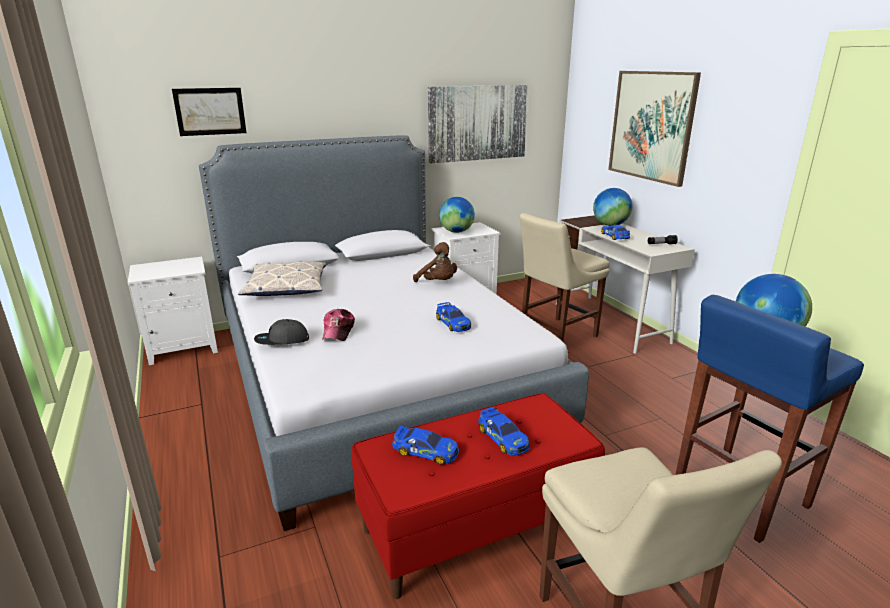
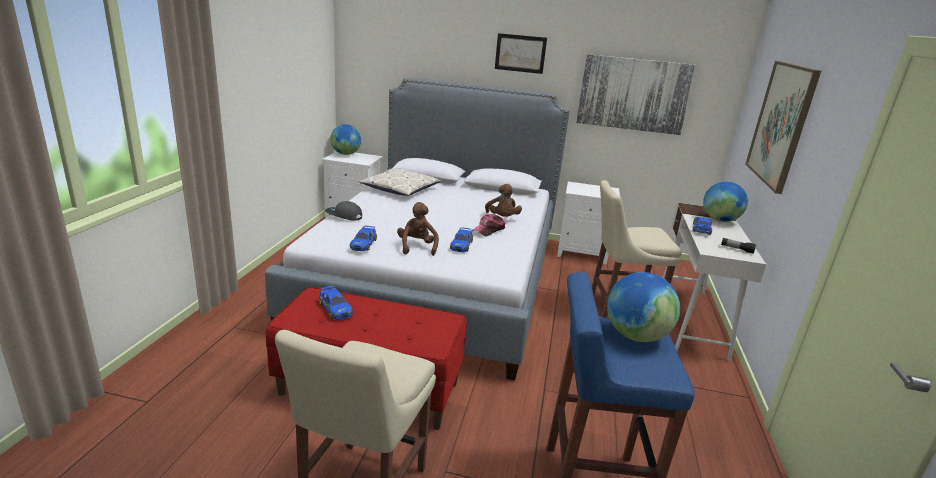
camera: 35 degrees right, 0 degrees up
(210, 111) = (407, 52): picture -> picture (520, 53)
(338, 331) = (380, 222): cap -> cap (489, 230)
(419, 343) = (417, 247): none -> brown plush toy
(456, 232) = (582, 189): globe -> globe (345, 154)
(502, 438) = (389, 324): toy car -> toy car (363, 244)

